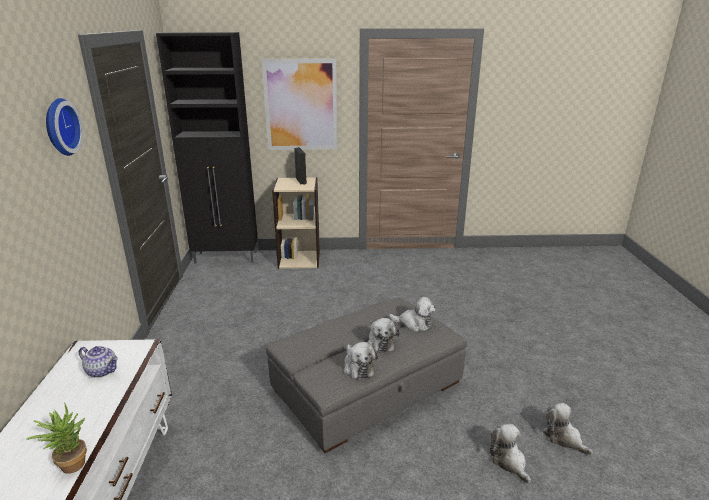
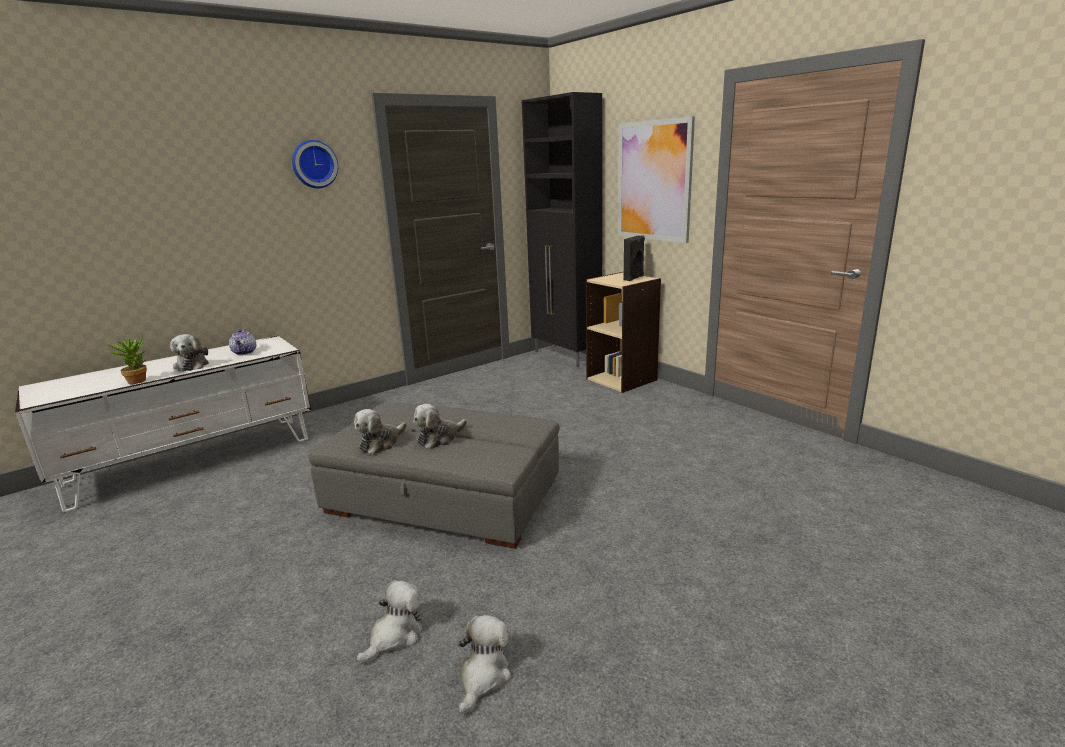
camera: 55 degrees right, 5 degrees down
(414, 323) = (500, 443): plush toy -> plush toy (192, 365)

